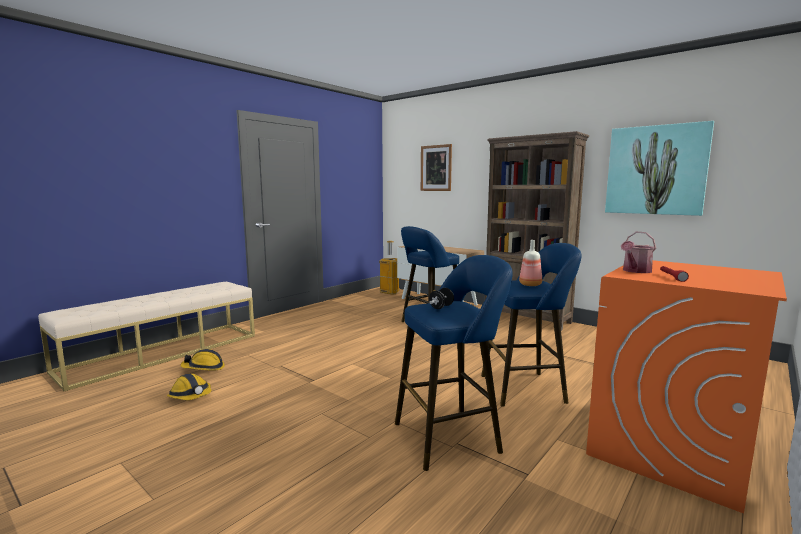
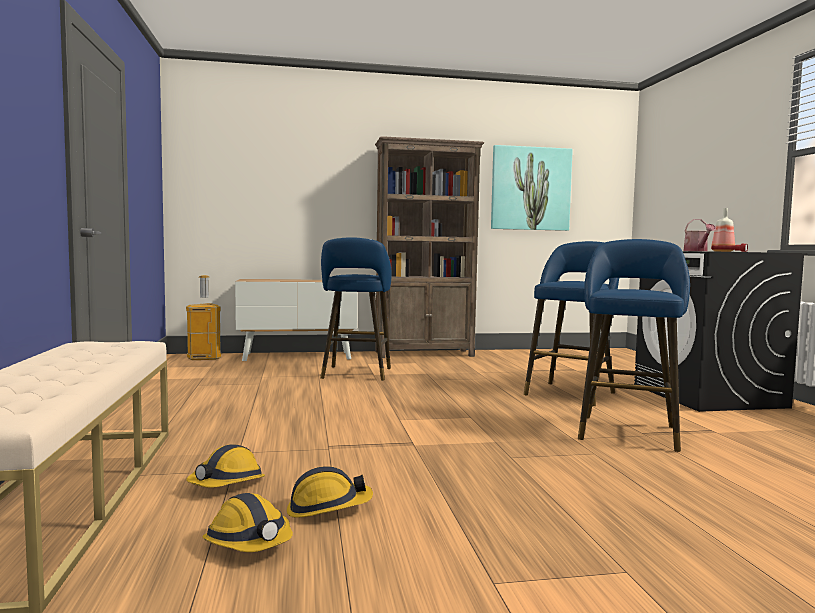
camera: 50 degrees left, 5 degrees down
(140, 396) = (249, 542): none -> hard hat
(436, 168) = (271, 169): picture -> none
(441, 307) = (630, 289): black dumbbell -> none
(530, 284) = (581, 281): bottle -> bottle (722, 251)
(669, 449) = (708, 396): orange washing machine -> black washing machine

